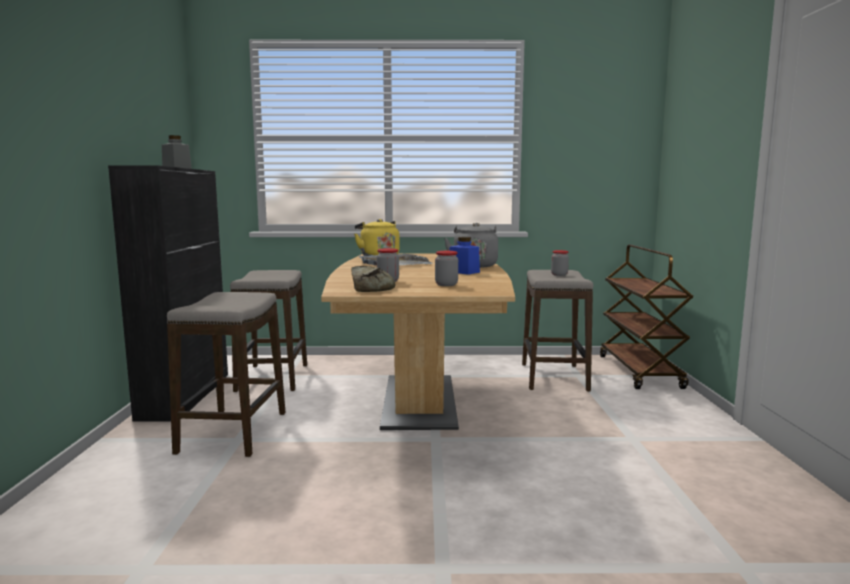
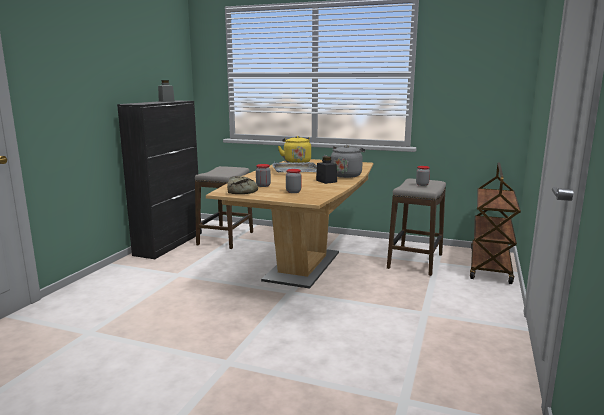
camera: 20 degrees right, 5 degrees up
(233, 433) = (178, 270): stool -> none
(464, 272) = (326, 181): blue jar -> black jar

